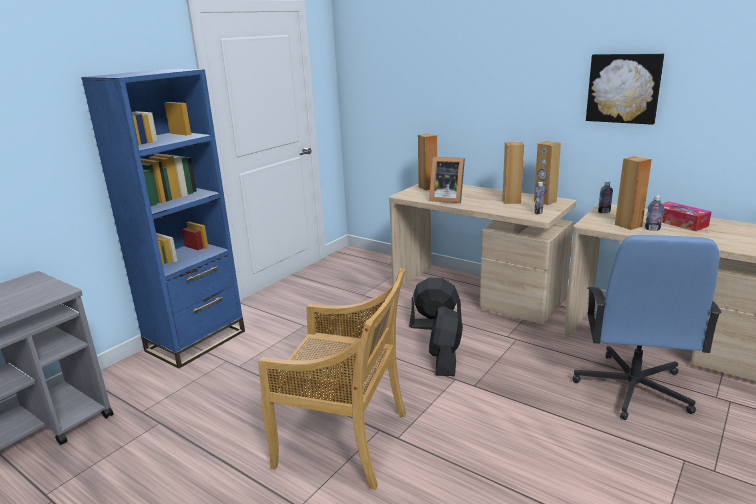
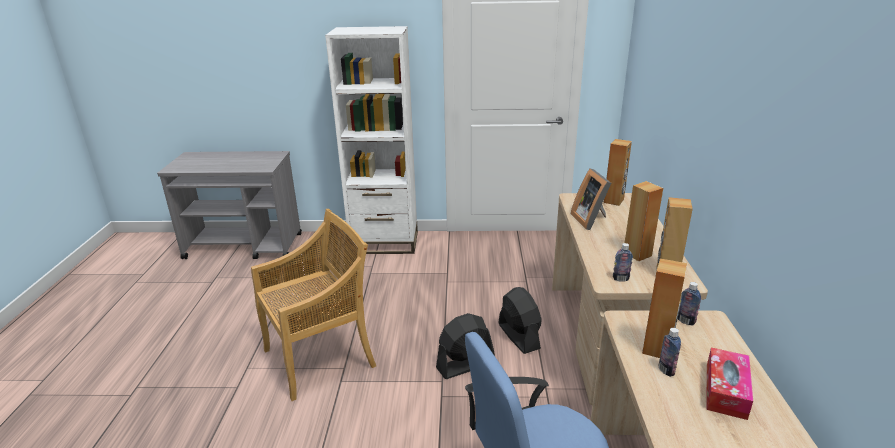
camera: 55 degrees right, 5 degrees up
(196, 341) = (384, 243): blue bookcase -> white bookcase
(344, 441) = (321, 357): beige chair -> beige chair turned 105 degrees counterclockwise
(624, 88) = (777, 166): picture -> none

